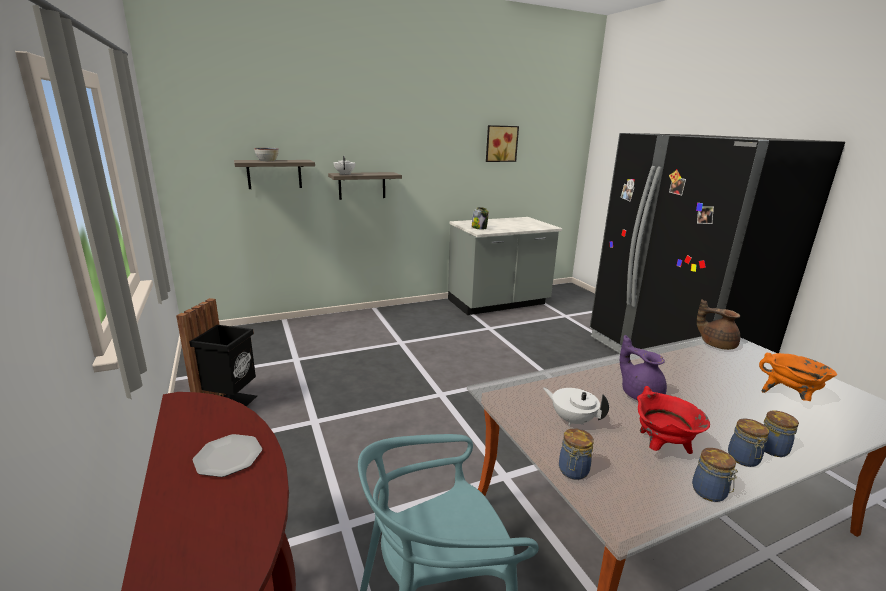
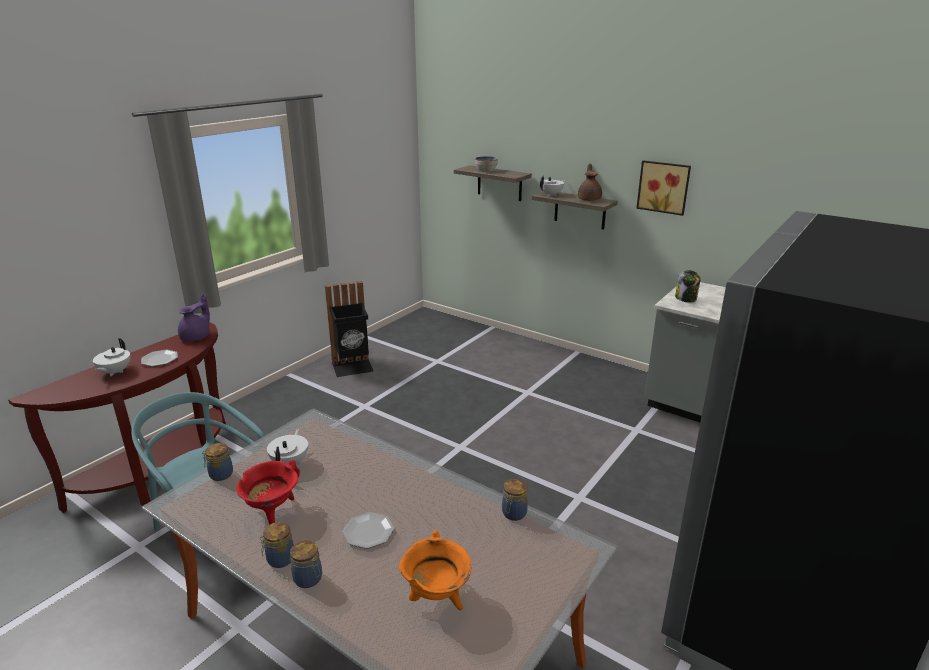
camera: 60 degrees right, 5 degrees up
(205, 516) = (114, 372): none -> white teapot
(501, 143) = (788, 184): picture -> picture (664, 187)
(640, 393) = (363, 491): purple teapot -> purple teapot (197, 337)
(703, 405) = (369, 532): none -> plate
(710, 493) = (221, 541): jar -> jar (513, 514)
(716, 344) = (551, 537): brown teapot -> brown teapot (589, 199)

